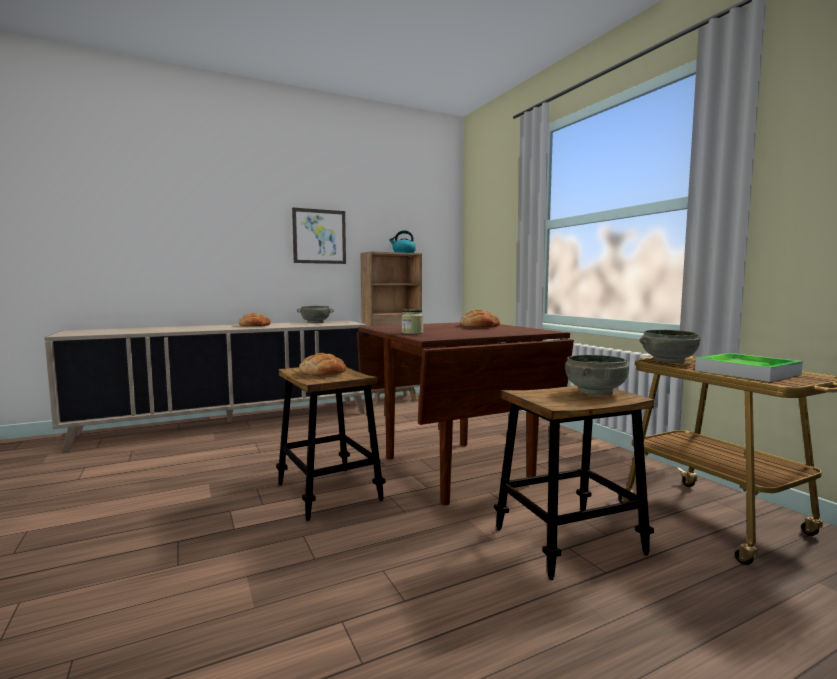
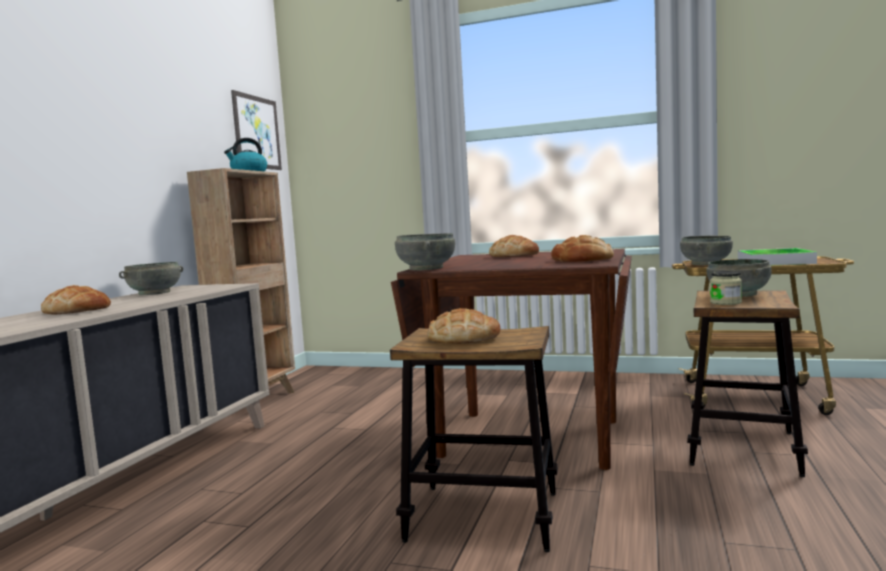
camera: 45 degrees left, 0 degrees up
(319, 236) = (124, 141): picture -> picture (257, 132)
(380, 326) = (425, 268): none -> grey bowl
(412, 333) = (531, 265): jar -> jar (725, 303)
(456, 335) = (583, 260): none -> bread

